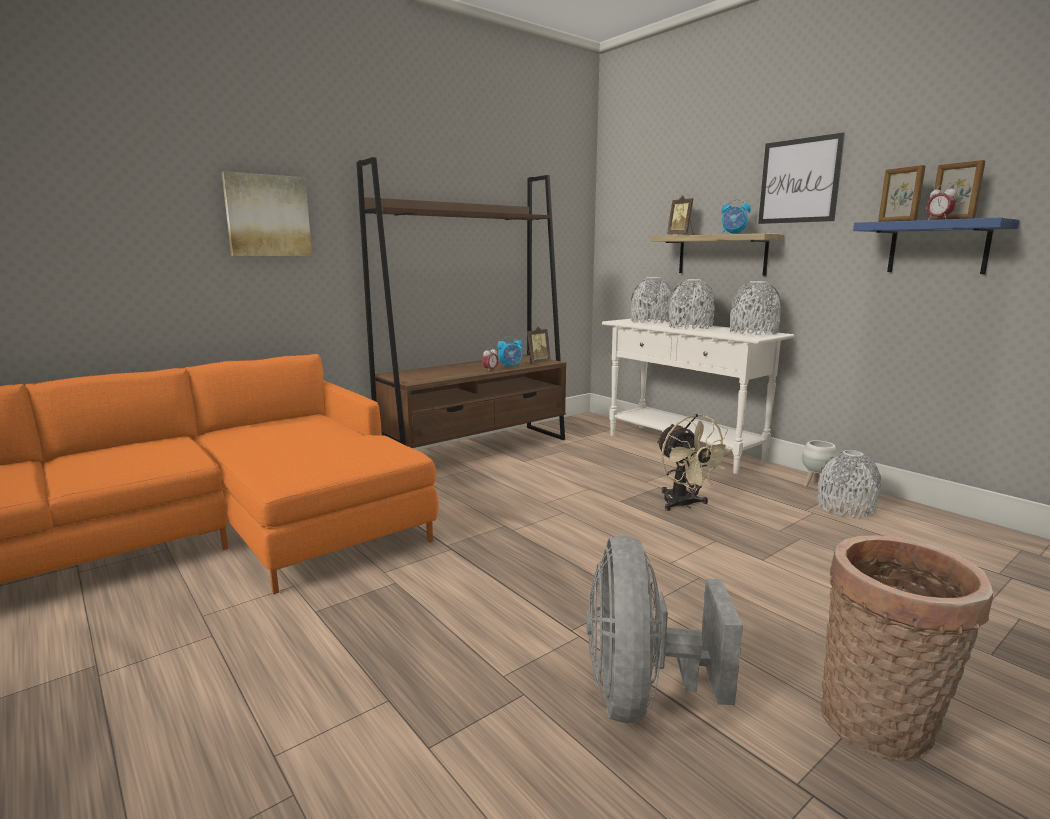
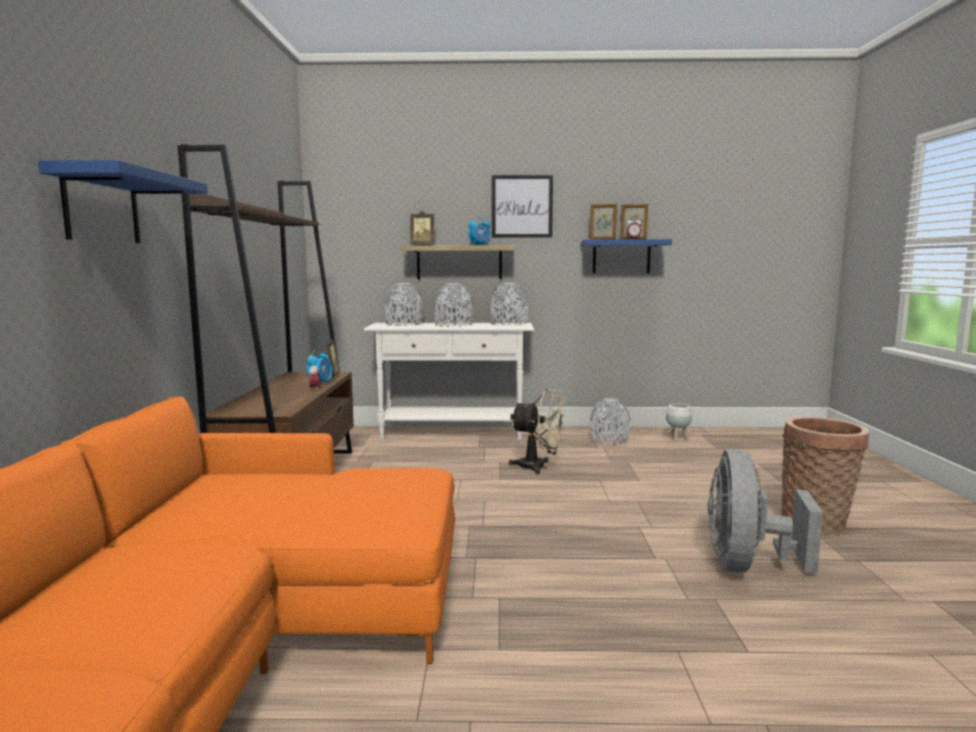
camera: 50 degrees left, 5 degrees down
(267, 216) = (102, 207): picture -> blue shelf
(642, 696) = (747, 565): grey fan -> grey fan turned 60 degrees clockwise
(815, 486) = (572, 433): white planter -> white planter (677, 439)

